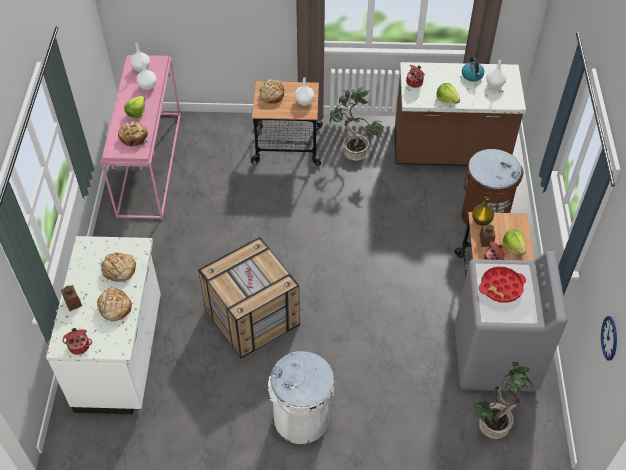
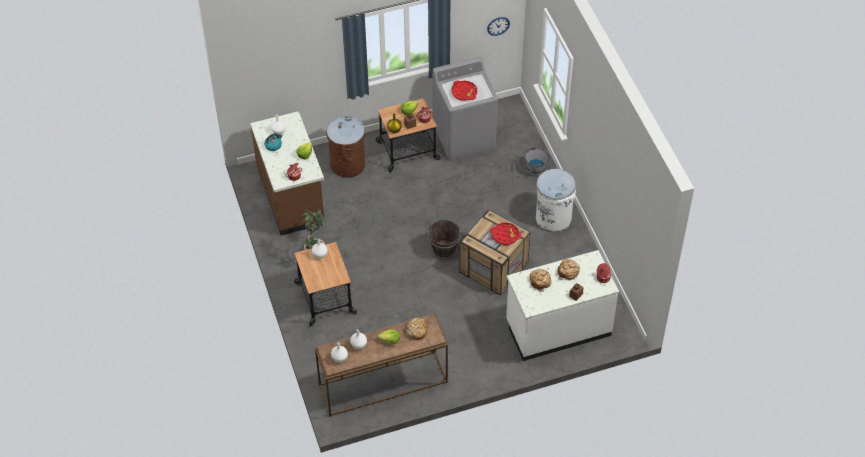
camera: 110 degrees left, 0 degrees up
(149, 163) = (382, 384): pink console table -> brown console table
(244, 289) = (505, 235): none -> red tray
(271, 95) = (320, 277): bread -> none
(304, 272) = (444, 250): none -> brown bucket
(401, 424) = (532, 171): none -> grey bucket
(493, 423) = (509, 130): potted plant -> none

